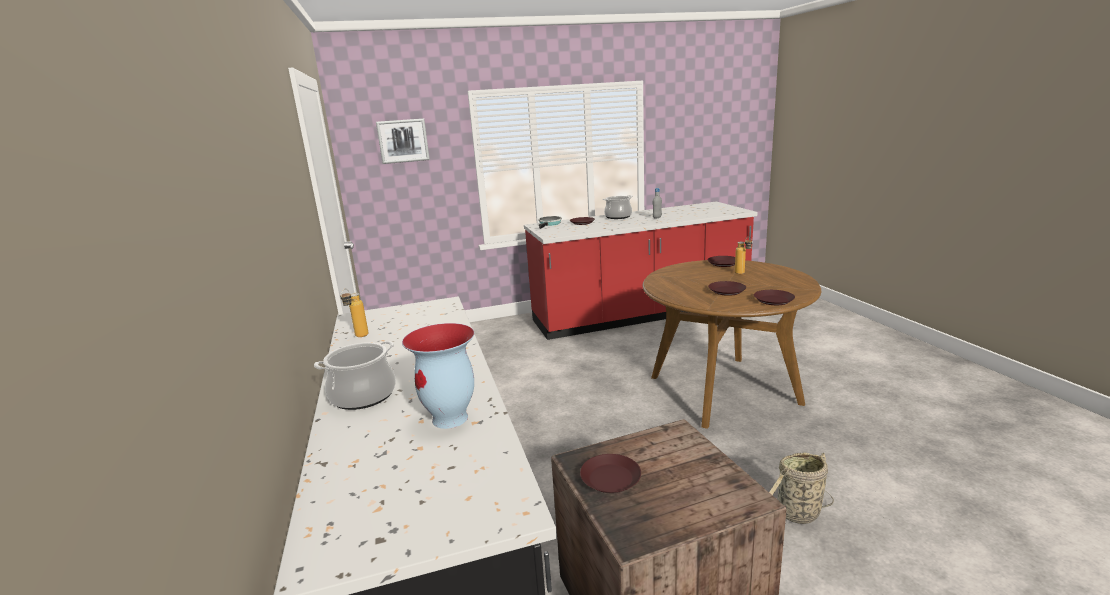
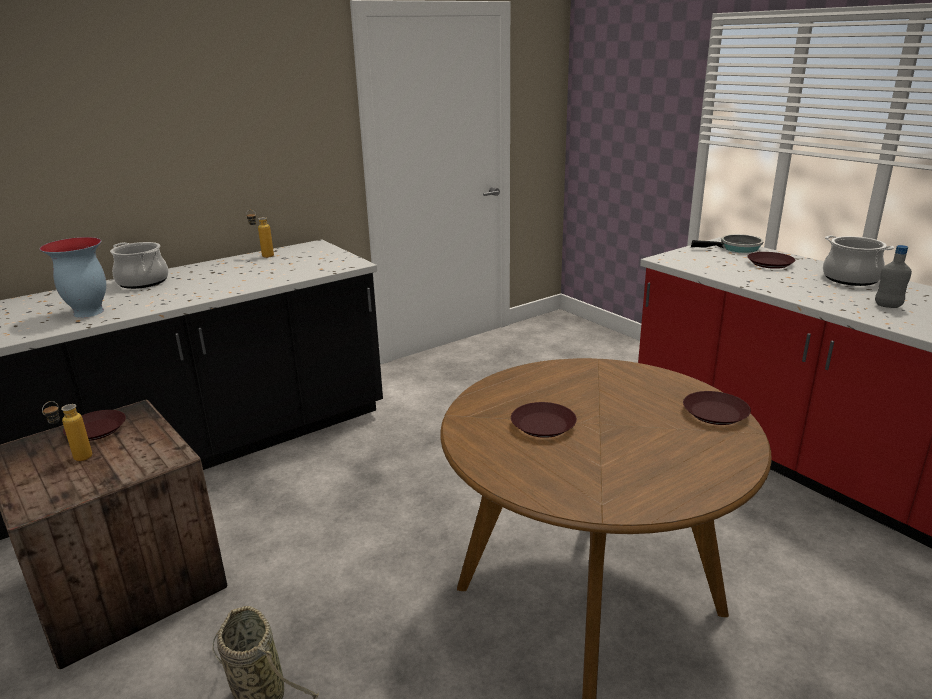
camera: 70 degrees right, 5 degrees up
(403, 141) = (627, 81): picture -> none
(743, 273) = (661, 435): bottle -> bottle (76, 460)
(773, 300) = (510, 469): brown plate -> none

